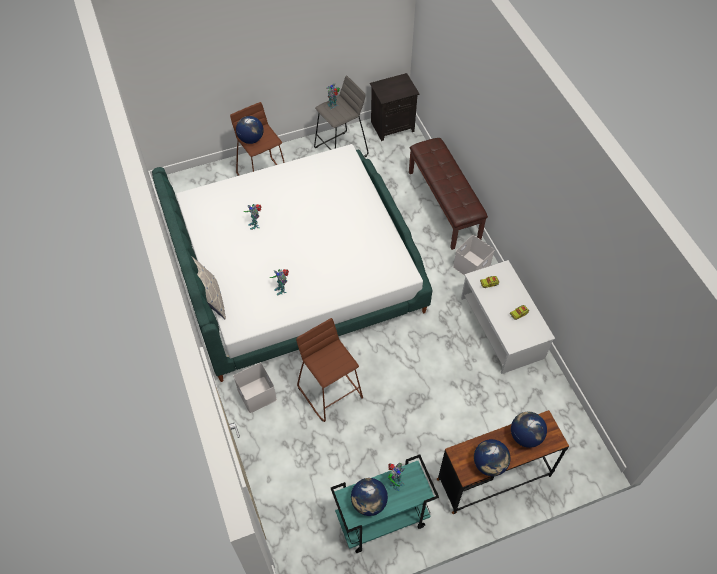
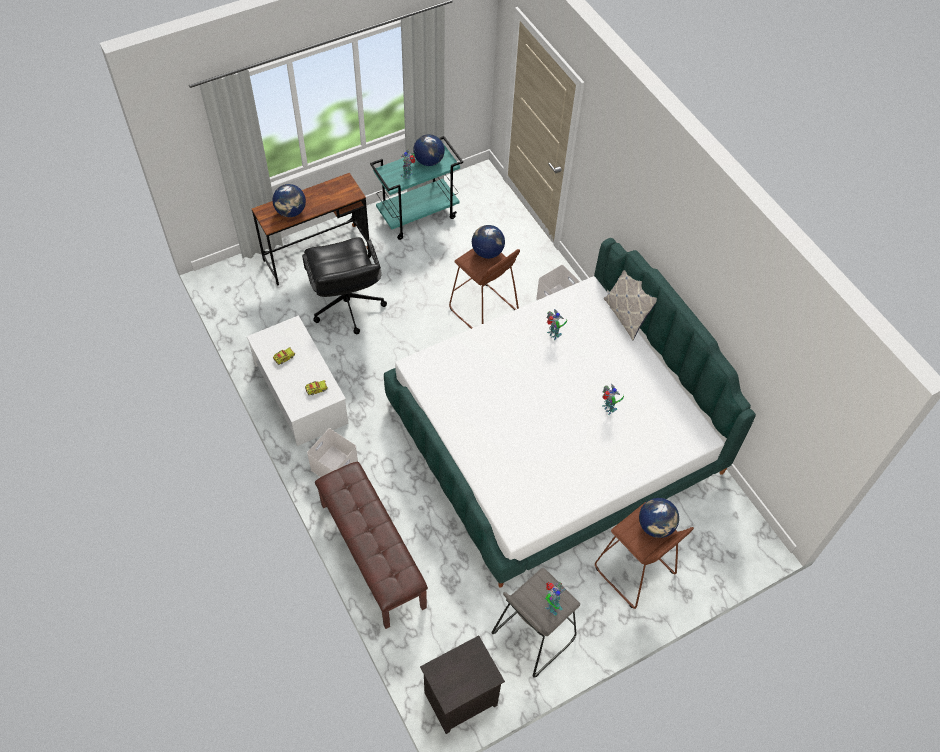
camera: 170 degrees right, 0 degrees up
(462, 410) = (347, 306): none -> black office chair
(489, 464) = (325, 189): globe -> globe (487, 252)

